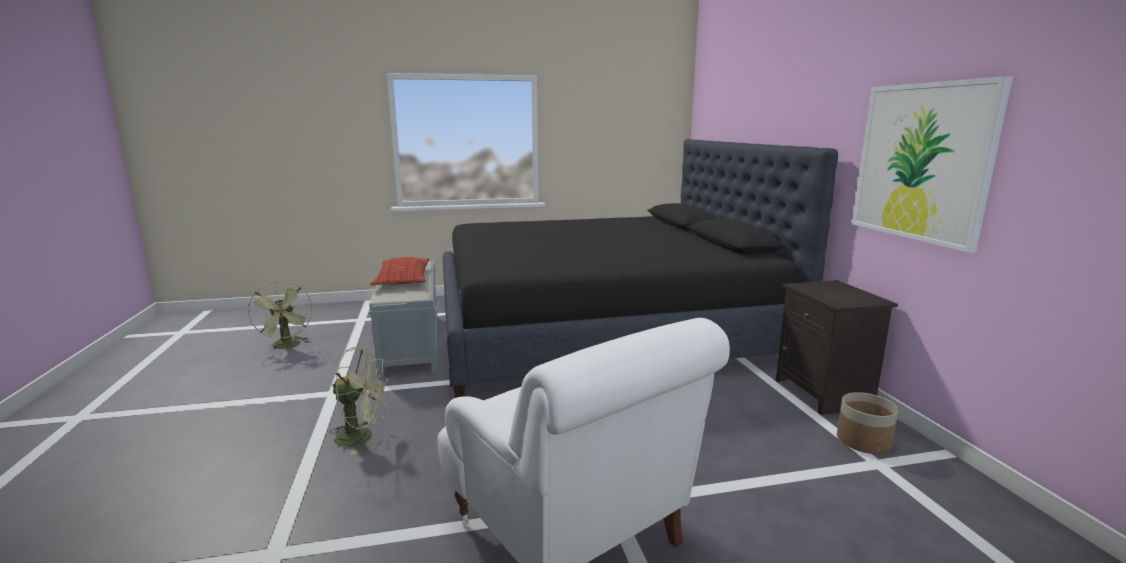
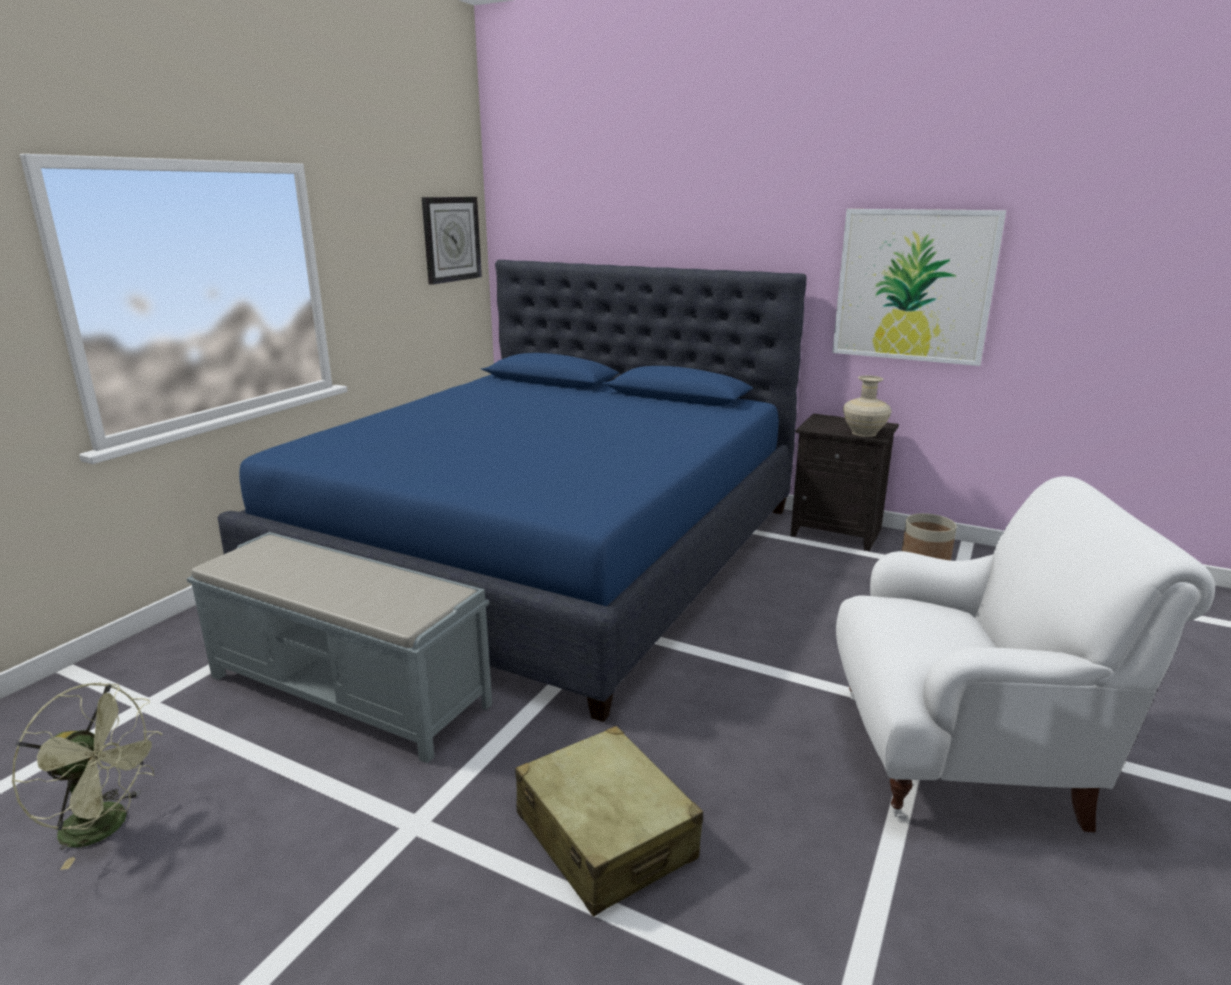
camera: 50 degrees left, 5 degrees up
(362, 436) = (605, 836): green fan -> beige suitcase
(402, 278) = (329, 579): pillow -> none
(601, 328) = (545, 550): black bed -> blue bed
(653, 124) = (451, 239): none -> wall clock
(835, 299) = (864, 433): none -> beige vase

